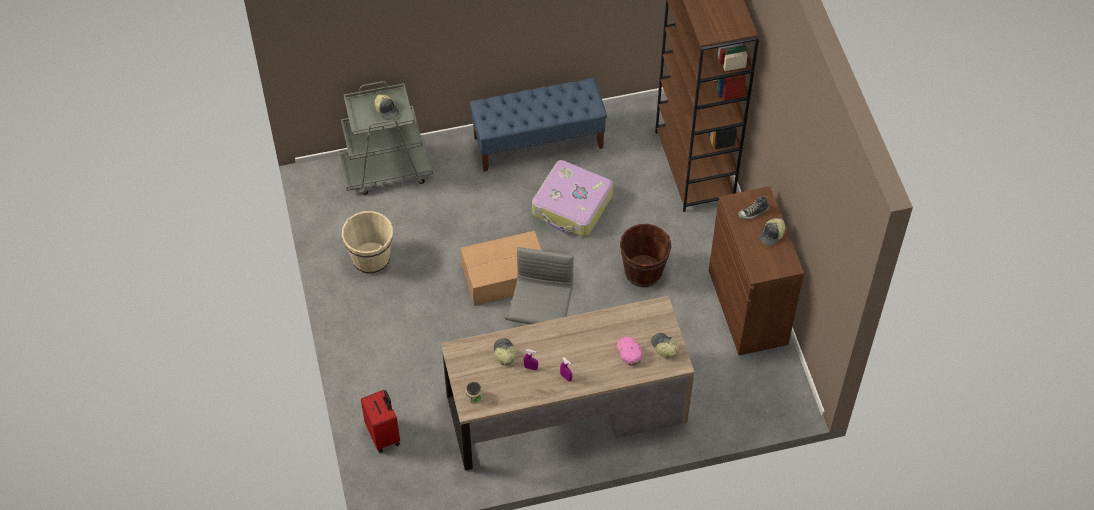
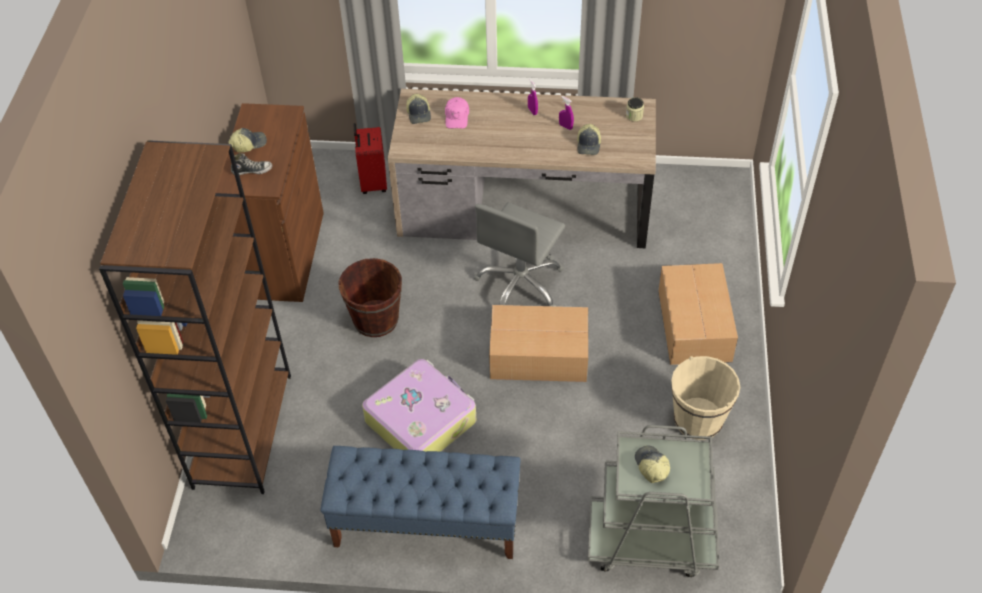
camera: 160 degrees left, 5 degrees down
(384, 435) = (721, 228): red suitcase -> red suitcase (372, 183)
(389, 335) = (694, 324): none -> cardboard box

